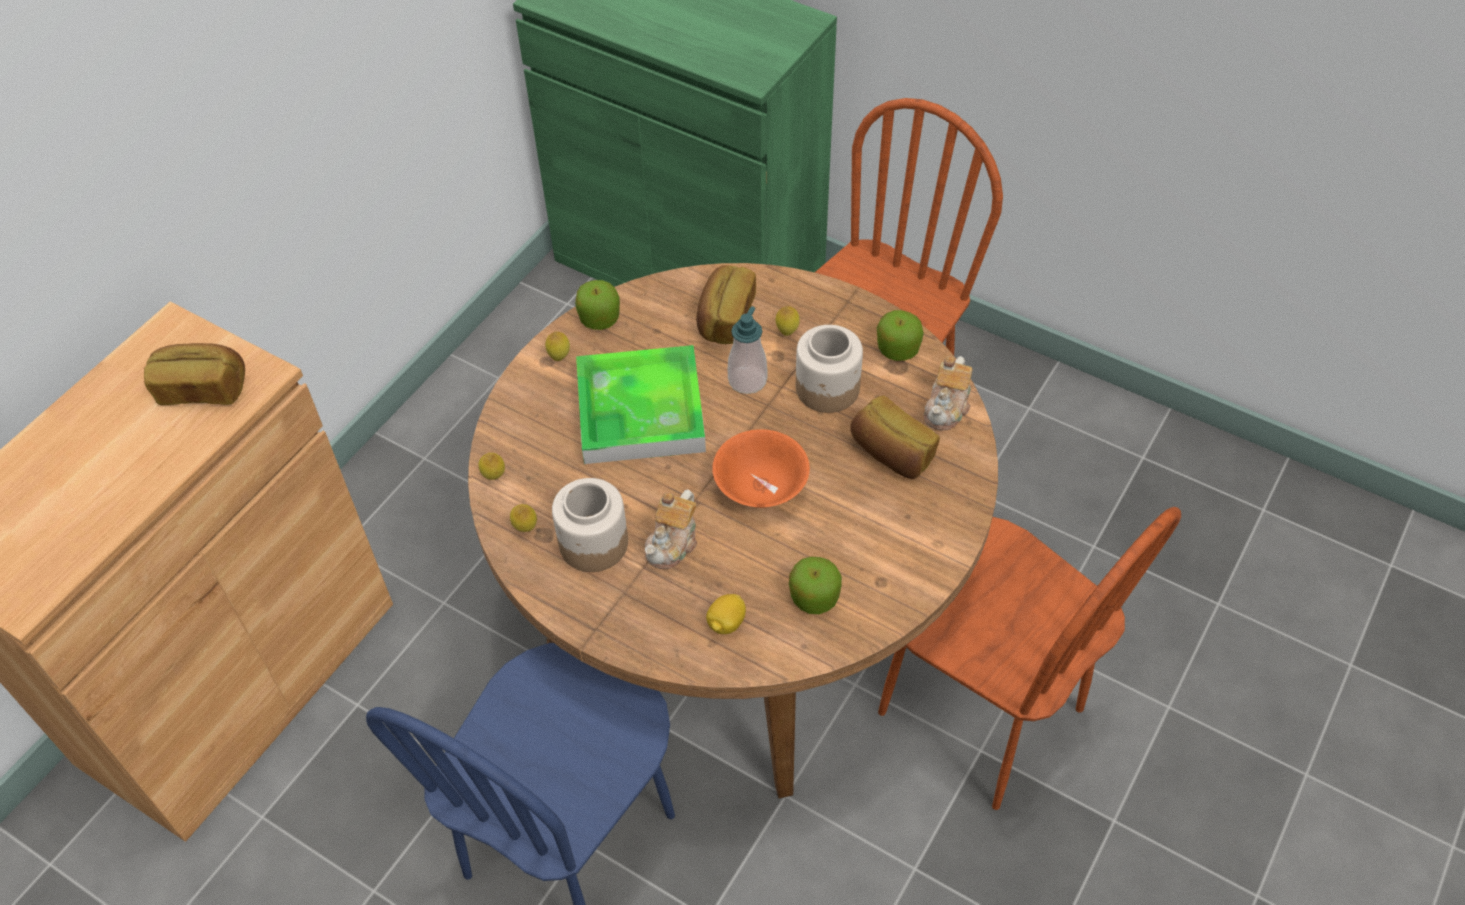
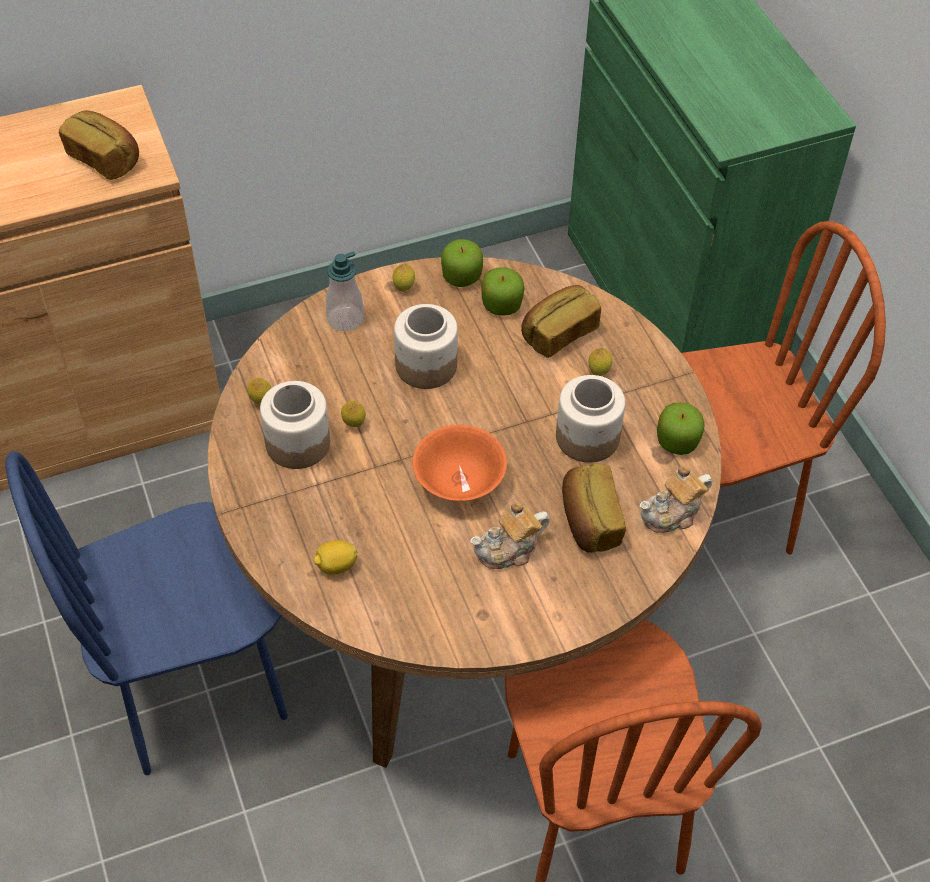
camera: 35 degrees right, 0 degrees up
(494, 477) = (274, 350): lemon -> lemon (354, 424)
(640, 410) = (425, 365): tray -> jar
(673, 543) = (354, 481): teapot -> teapot (509, 550)
(747, 380) = (529, 392): soap dispenser -> soap dispenser (345, 319)
(814, 597) = (419, 591): apple -> apple (502, 304)

